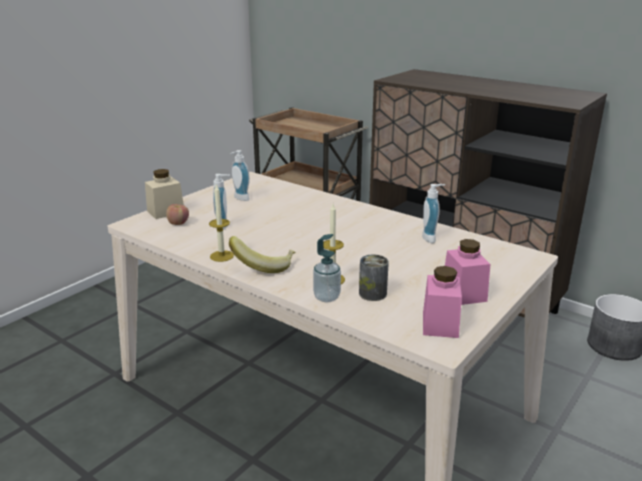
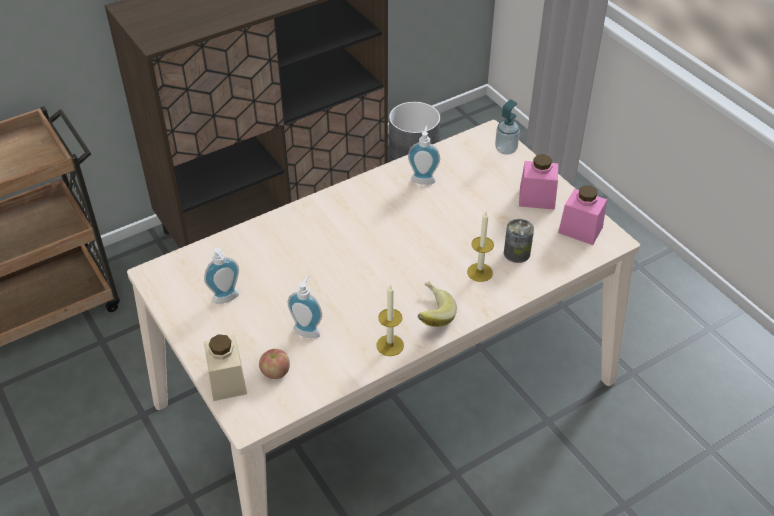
camera: 70 degrees left, 20 degrees up
(326, 297) = (512, 285): soap dispenser -> soap dispenser (506, 149)

